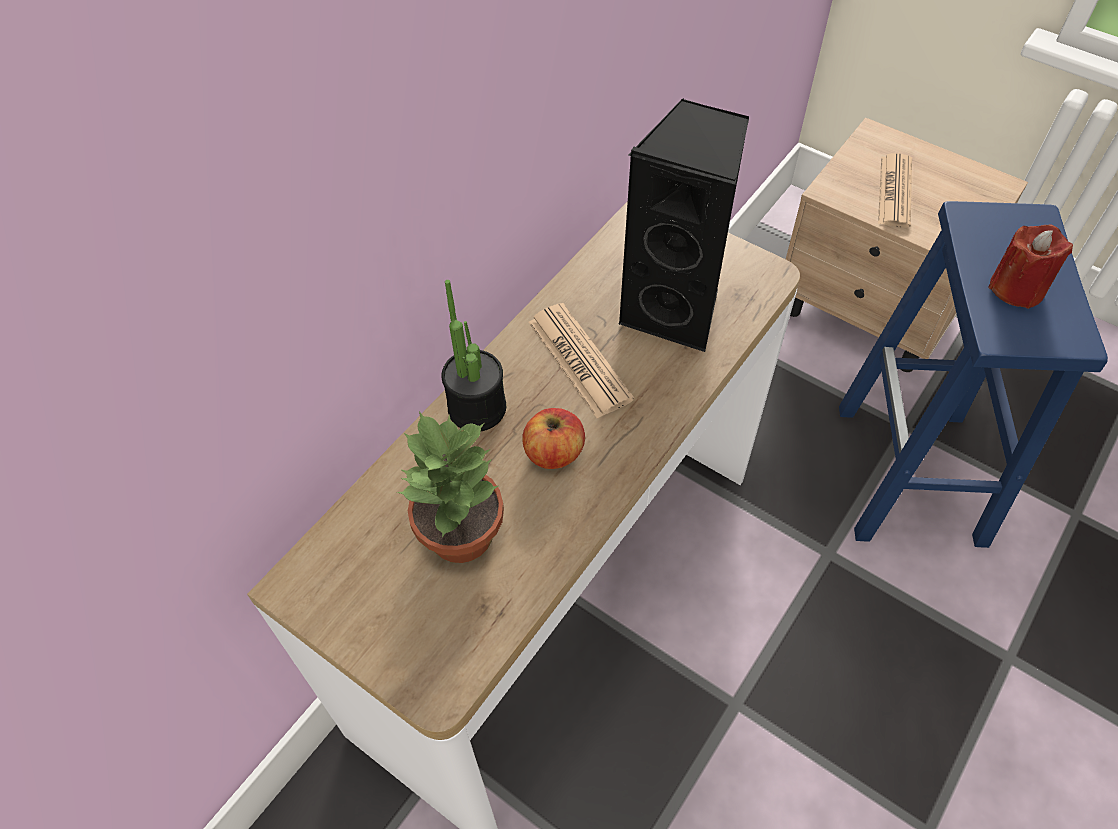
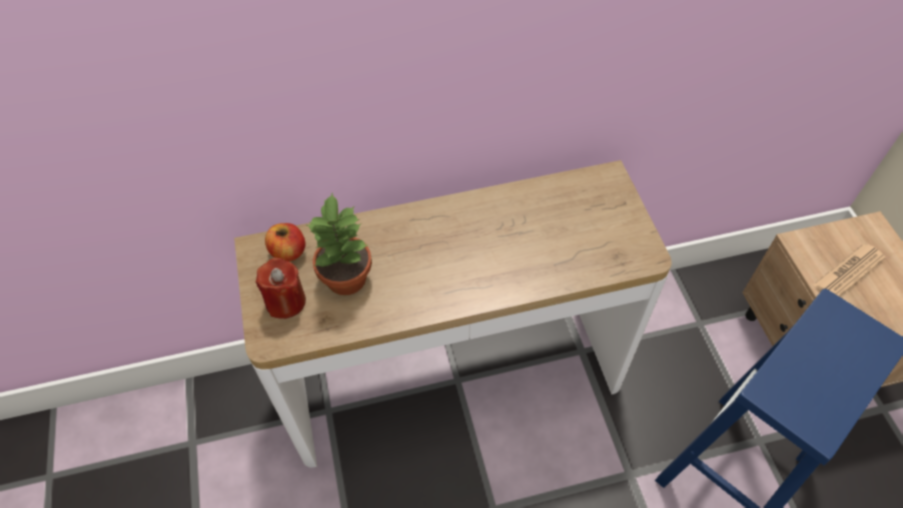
camera: 40 degrees right, 0 degrees up
(477, 408) = (414, 222): potted plant -> none
(553, 453) = (428, 271): apple -> apple (288, 252)
(579, 360) = (489, 233): newspaper -> none
(676, 311) = (570, 241): black speaker -> none
(1017, 288) = (814, 373): red candle -> red candle (286, 301)

